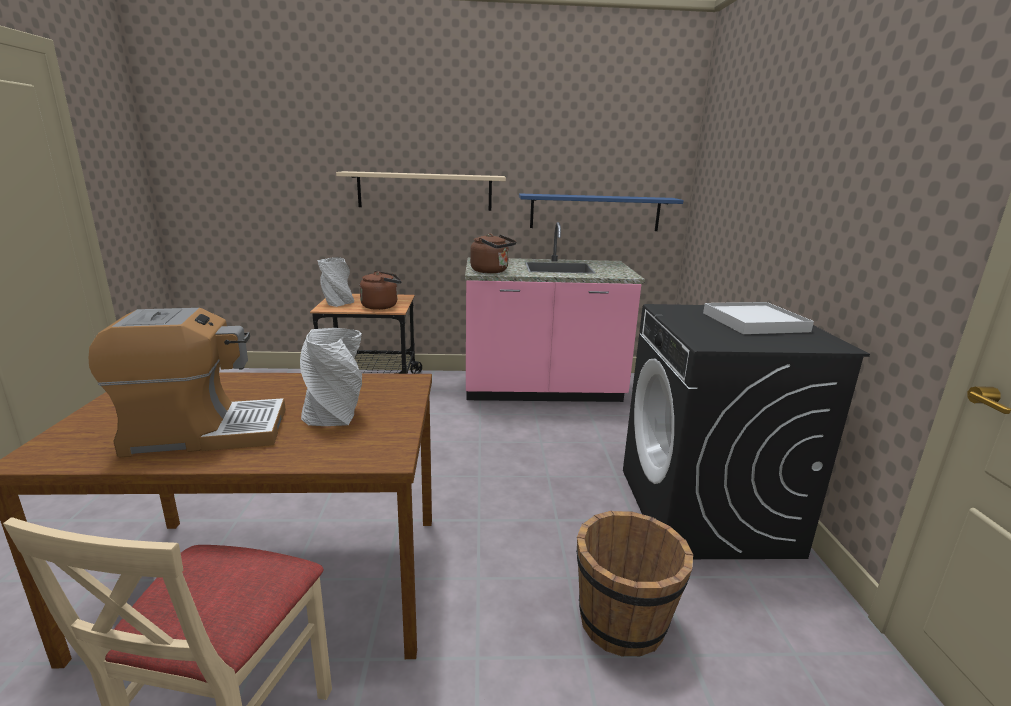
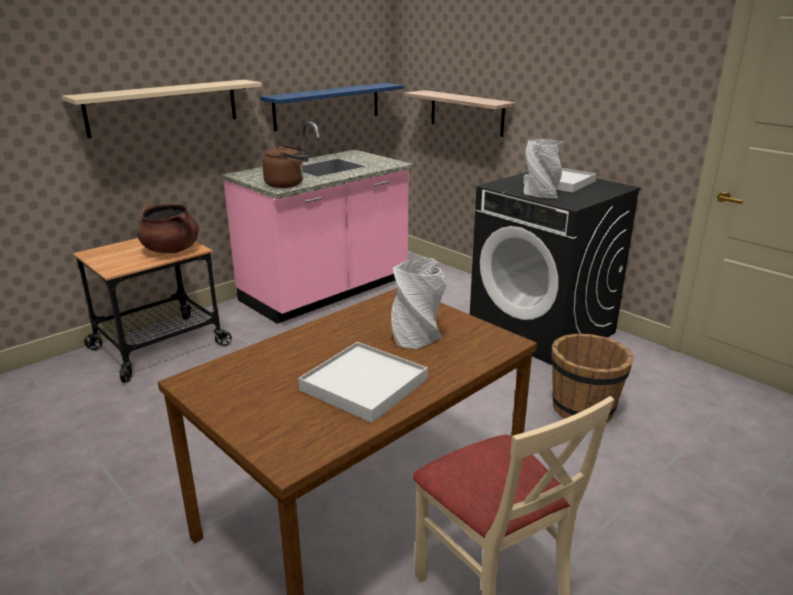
camera: 40 degrees left, 5 degrees up
(204, 432) = (363, 385): coffee machine -> white tray
(337, 303) = (113, 261): grey vase -> grey vase (541, 194)
(382, 306) = (171, 250): brown kettle -> brown cooking pot
(730, 233) = (466, 113): none -> shelf

